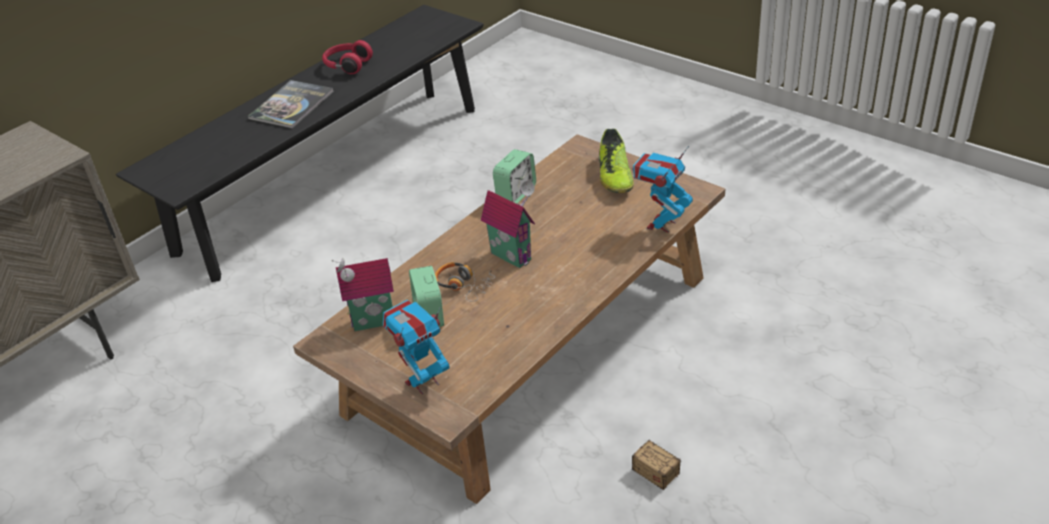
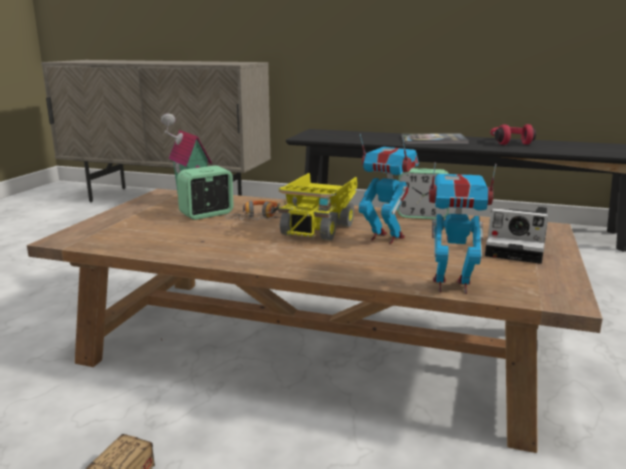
camera: 65 degrees right, 20 degrees down
(423, 382) = (112, 225): toy robot -> toy robot (386, 238)
(513, 255) = (319, 228): toy house -> toy truck
(614, 175) = (518, 249): shoe -> camera

